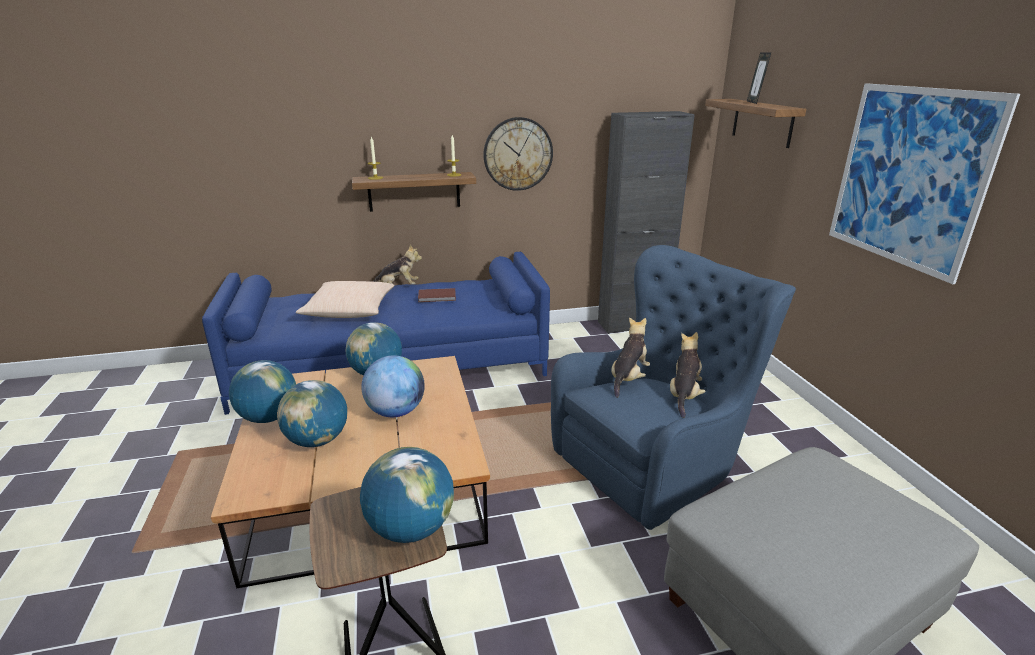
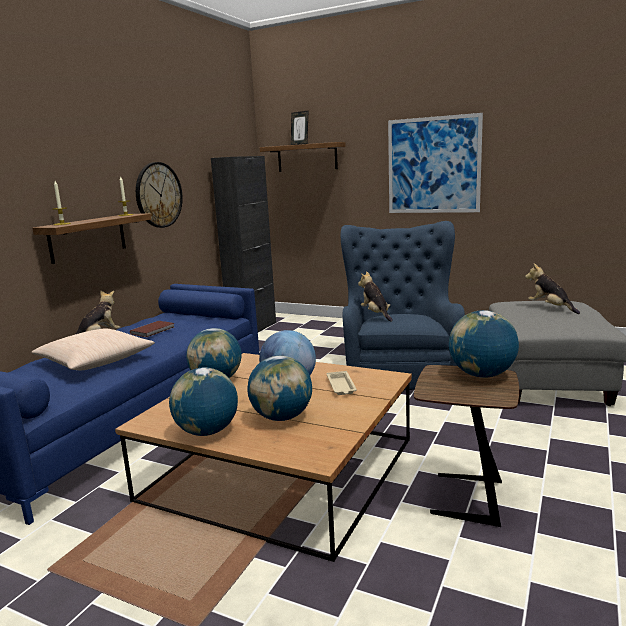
camera: 50 degrees left, 10 degrees down
(413, 443) = (341, 386): none -> beige tray
(684, 395) = (409, 312): plush toy -> plush toy (550, 308)

